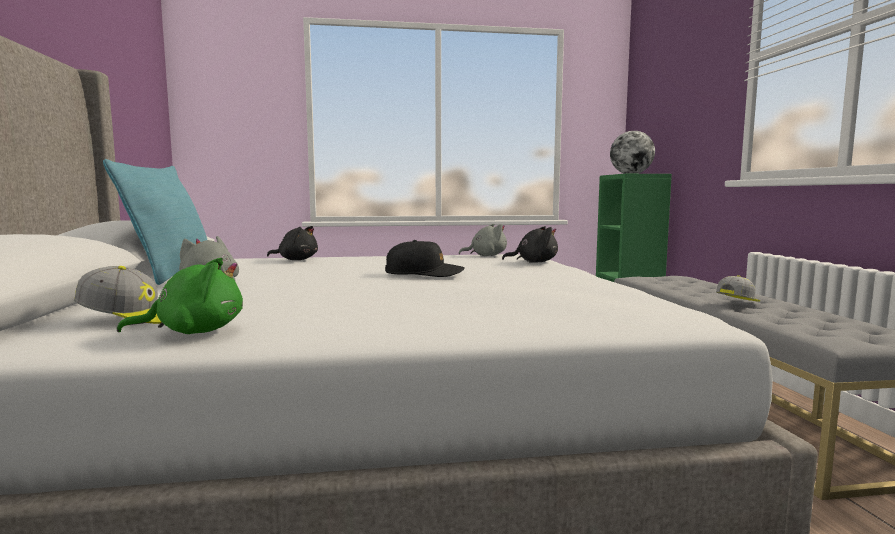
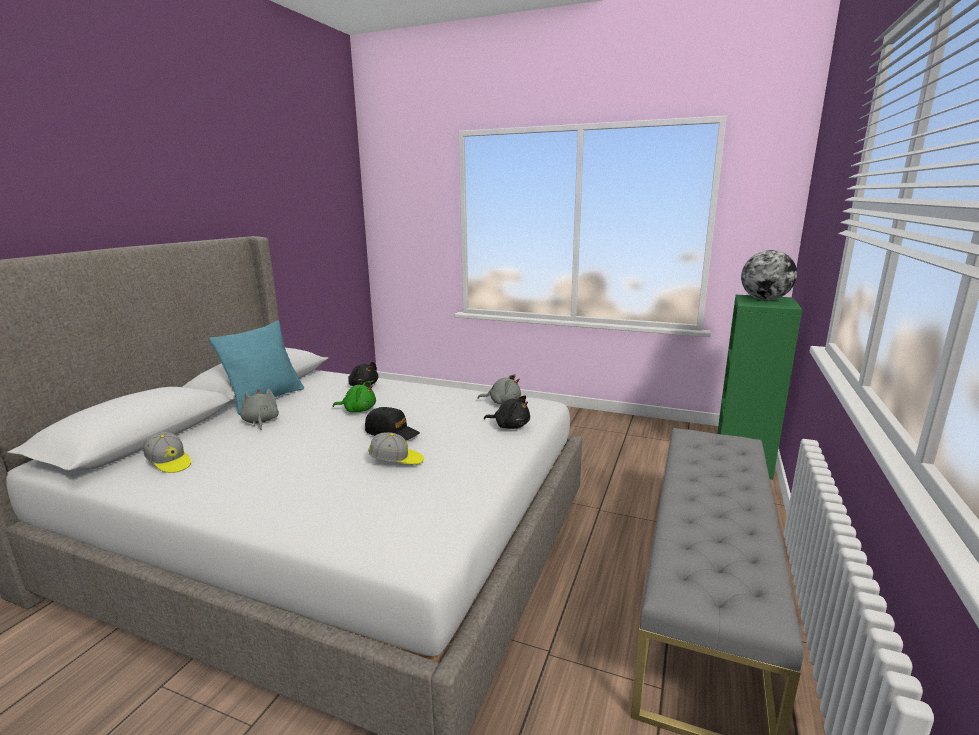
camera: 30 degrees right, 10 degrees up
(194, 332) = (172, 485): green plush toy -> green plush toy (358, 410)
(738, 303) = (704, 505): cap -> cap (396, 461)

